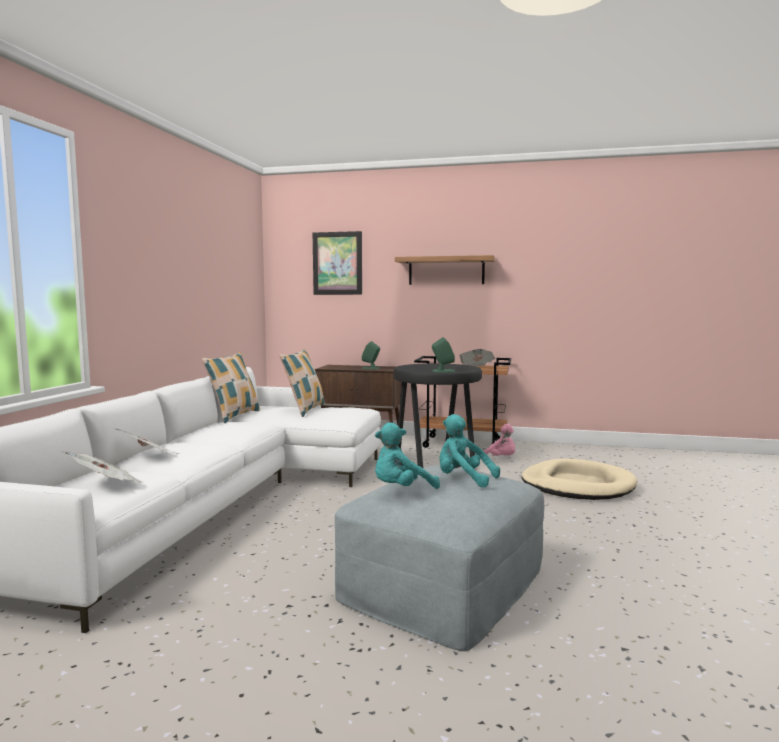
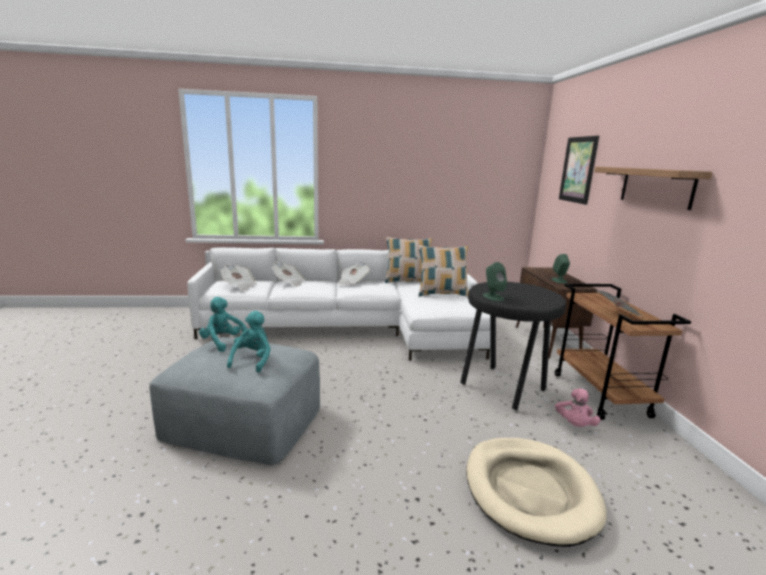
camera: 70 degrees right, 10 degrees up
(202, 431) = (352, 281): none -> newspaper

